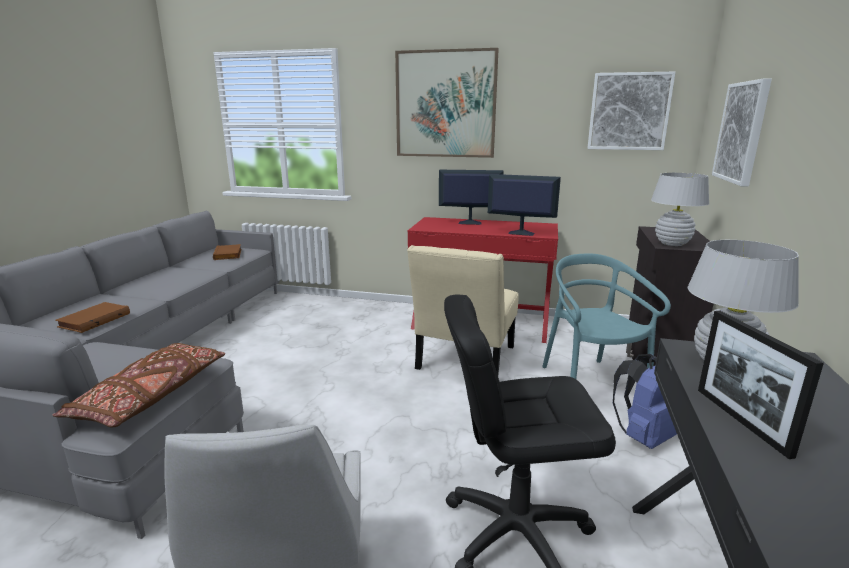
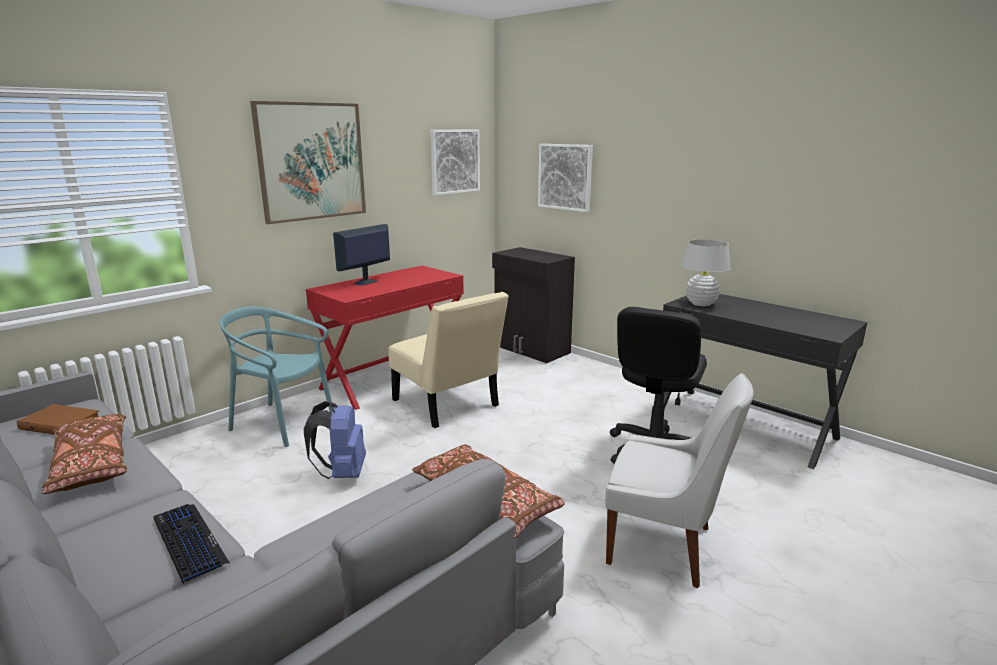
camera: 60 degrees left, 0 degrees up
(94, 320) = (188, 541): brown book -> keyboard
(182, 274) = (92, 465): none -> brown pillow
(520, 233) = (430, 278): monitor -> none
(590, 384) = (534, 377): turquoise chair -> turquoise chair (282, 423)
(643, 436) = (602, 386): blue backpack -> blue backpack (342, 473)
(672, 244) = (544, 258): white table lamp -> none
(741, 420) = (750, 317): picture frame -> none

